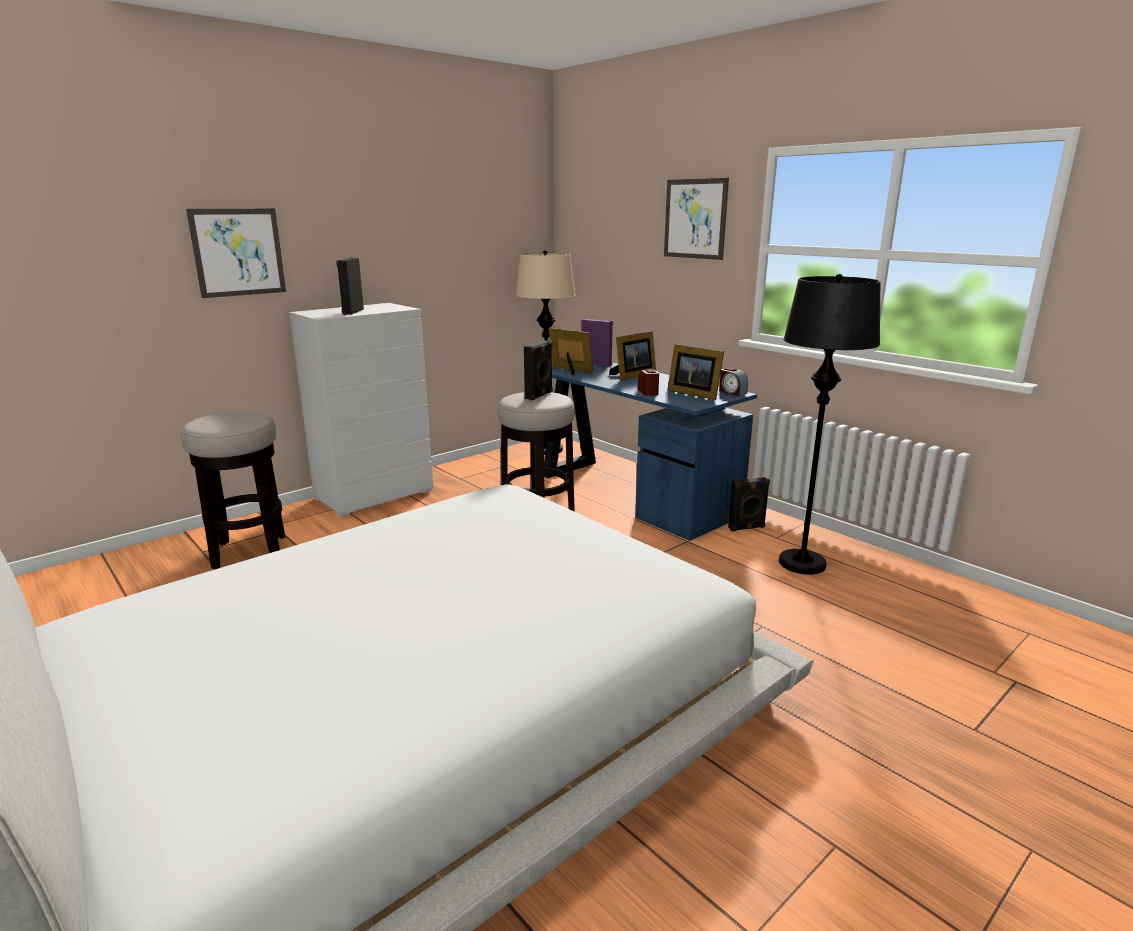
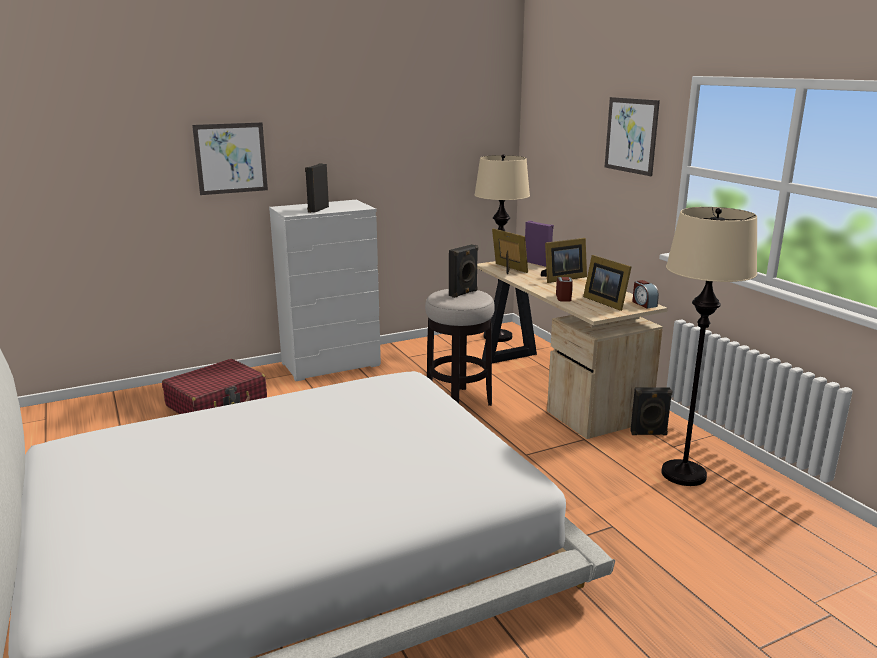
camera: 15 degrees right, 0 degrees up
(250, 552) = (217, 403): stool -> red suitcase
(631, 493) = (555, 387): blue desk -> beige desk
(802, 563) = (684, 474): black floor lamp -> beige floor lamp

